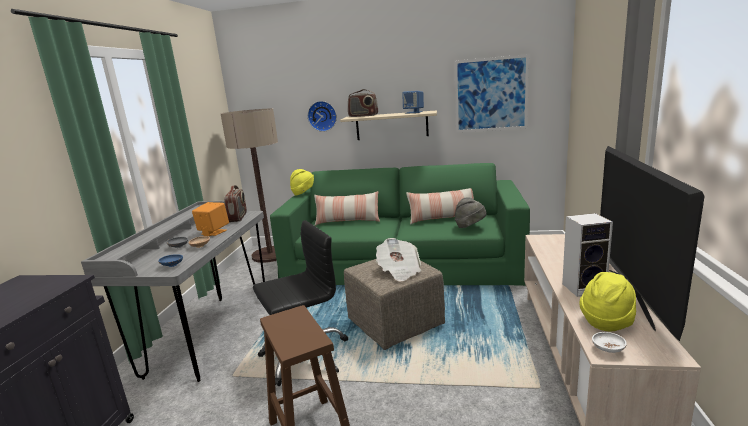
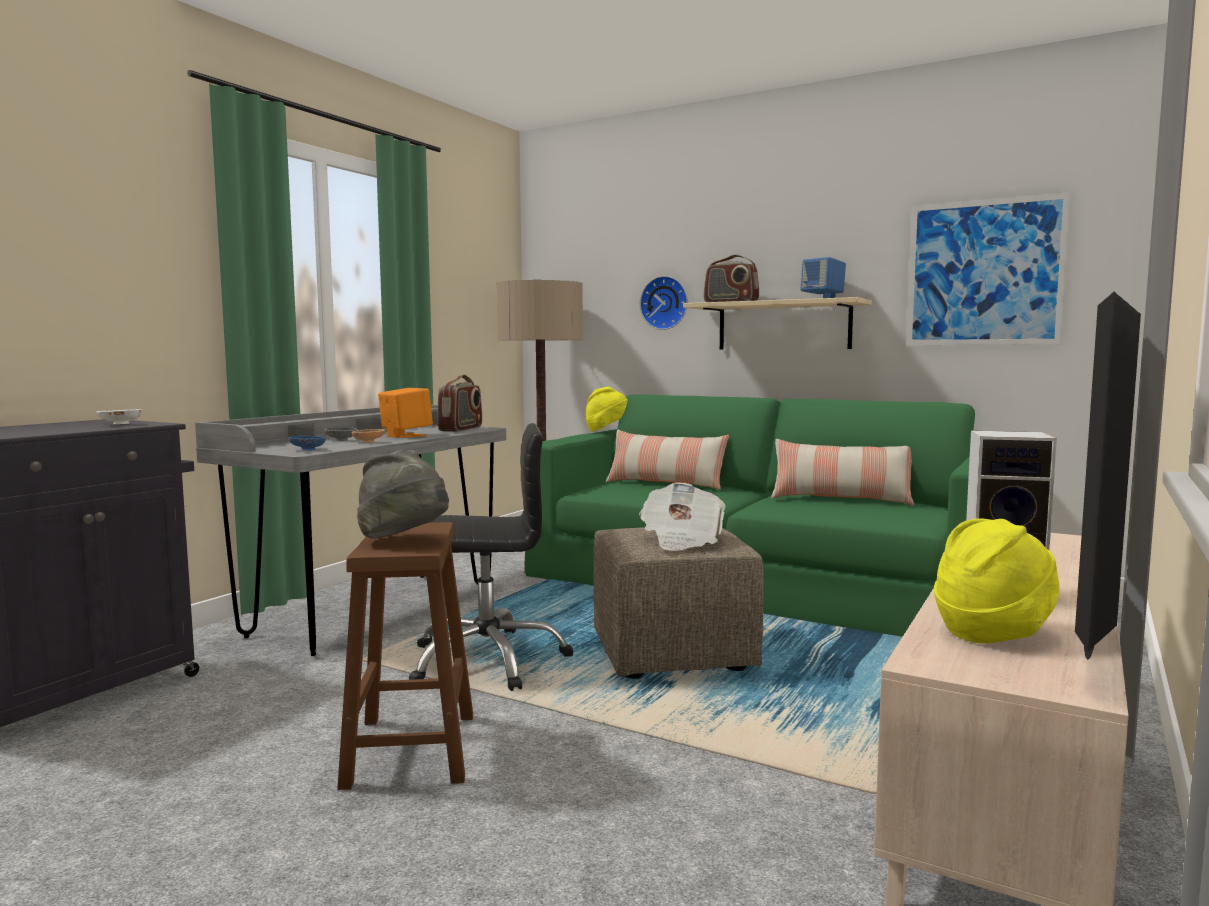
camera: 20 degrees right, 10 degrees down
(470, 226) = (882, 513): grey hat -> grey hat (405, 541)
(608, 349) = (942, 661): white bowl -> white bowl (120, 424)

